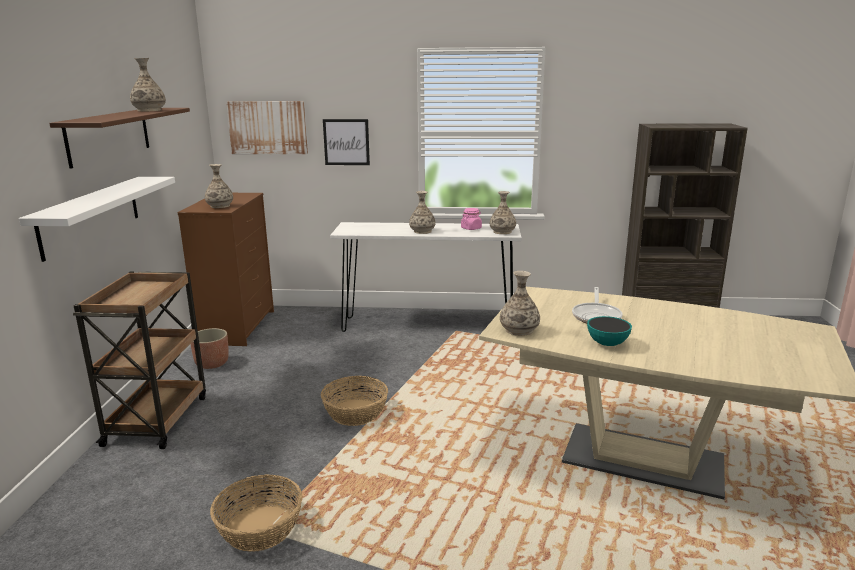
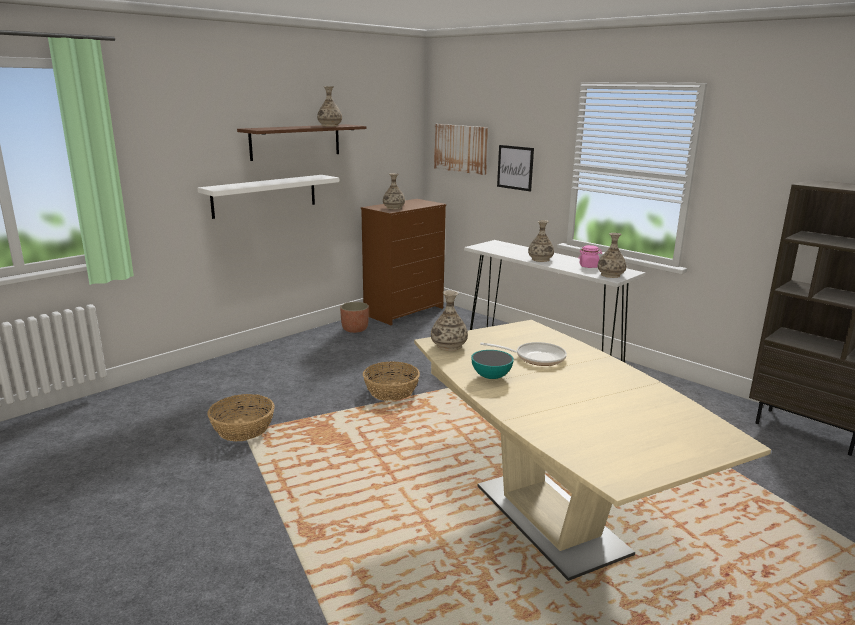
camera: 40 degrees right, 0 degrees up
(157, 419) = (281, 350): brown cart -> none
(596, 316) = (535, 357): frying pan -> frying pan turned 135 degrees counterclockwise

